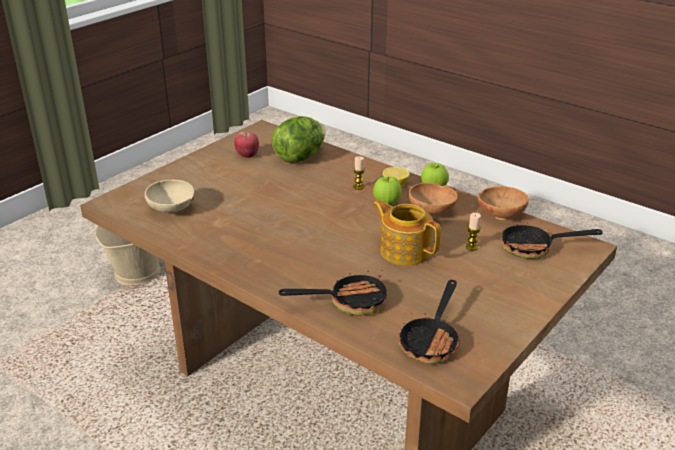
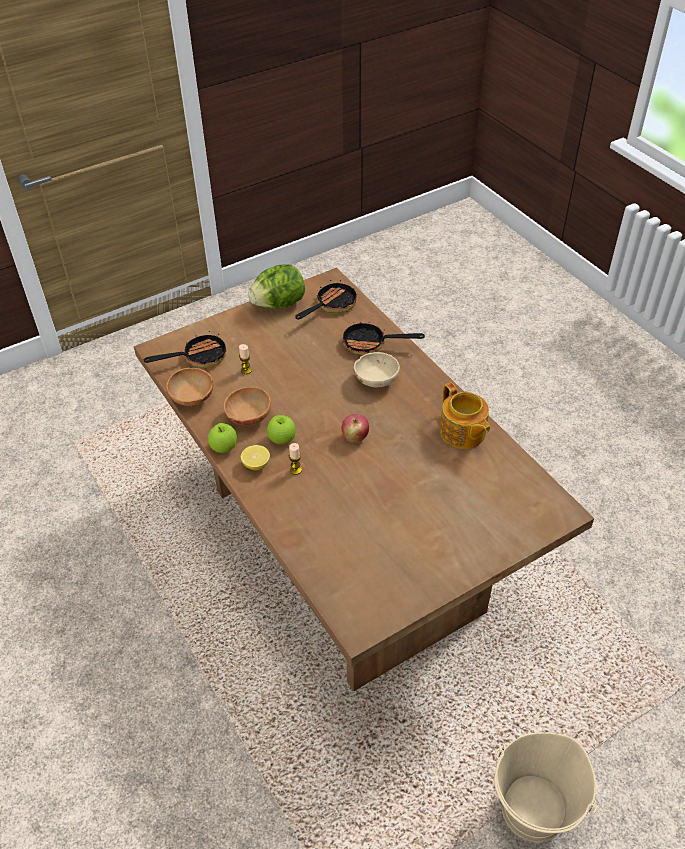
camera: 160 degrees left, 15 degrees up
(172, 210) = (496, 482): beige bowl -> beige bowl (376, 380)
(247, 155) = (395, 563): apple -> apple (355, 437)
(300, 157) = (334, 541): lettuce -> lettuce (279, 304)
(404, 250) = (302, 379): teapot -> teapot (462, 433)
(535, 248) = (198, 358): frying pan -> frying pan turned 45 degrees counterclockwise

